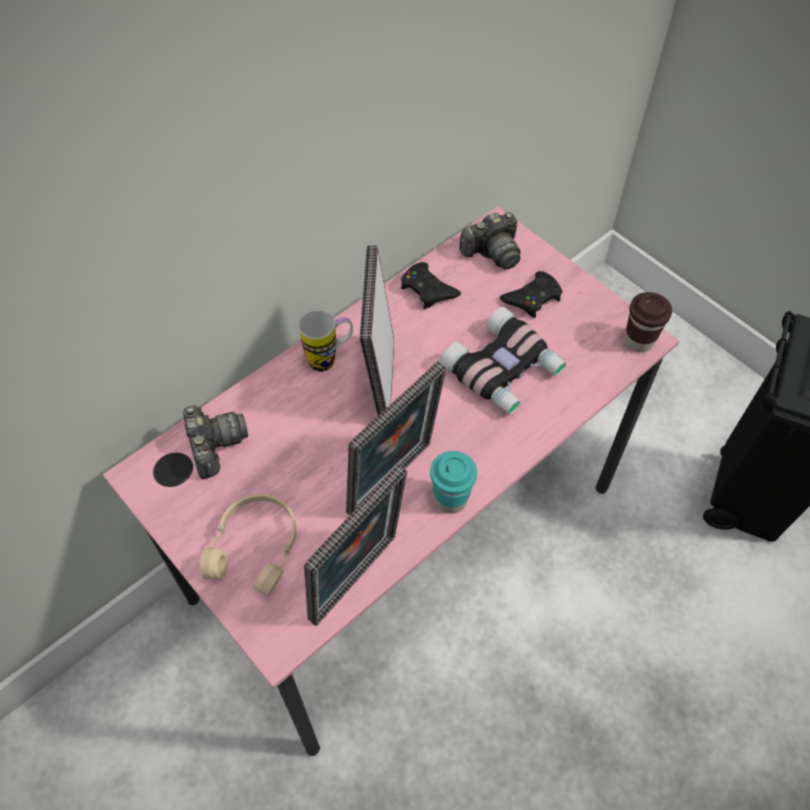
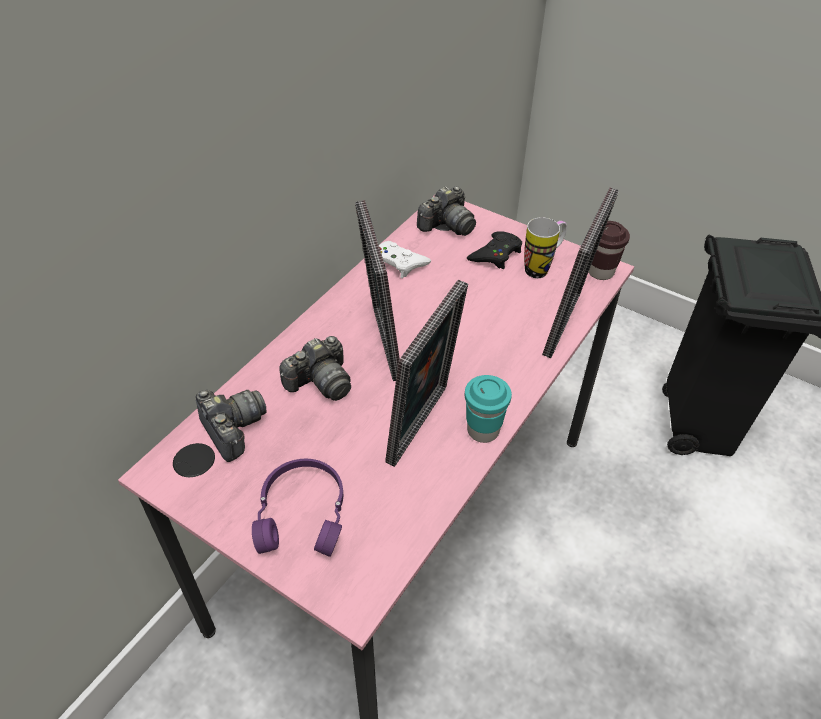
camera: 15 degrees left, 10 degrees down
(257, 547) = (304, 514): beige headphones -> purple headphones
(310, 412) = (320, 382): none -> camera
(330, 359) = (326, 334): mug -> mug (542, 268)
(358, 582) = (419, 523): picture frame -> picture frame (568, 326)
(428, 289) = (399, 263): black game controller -> white game controller
(504, 371) = (492, 315): binoculars -> none

